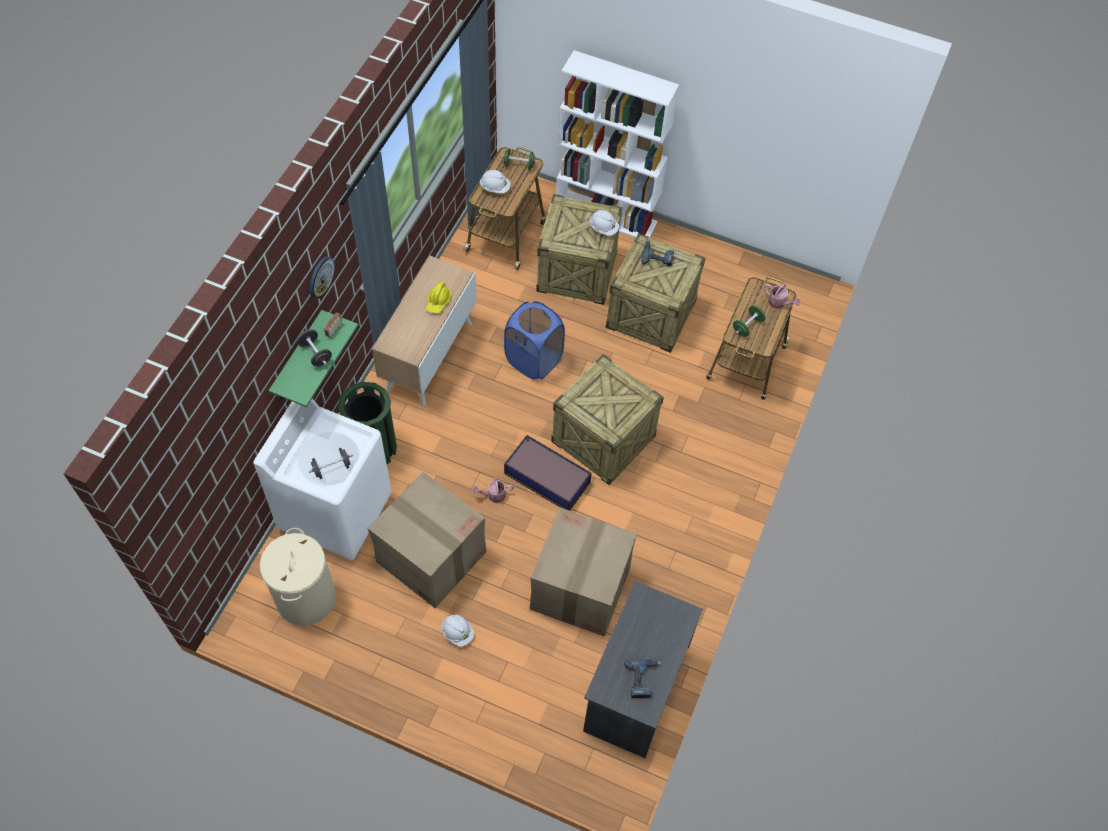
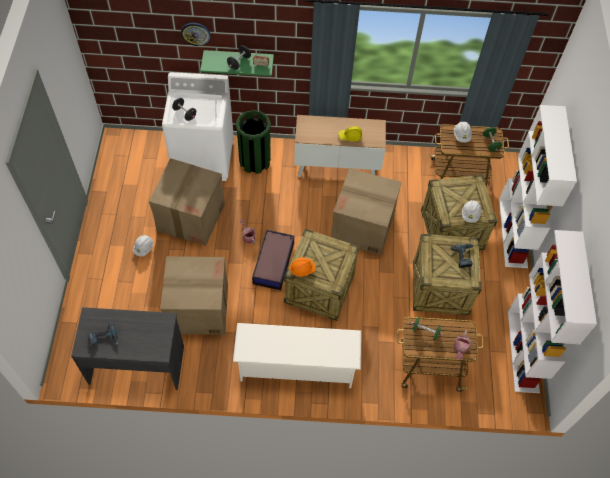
camera: 70 degrees right, 0 degrees up
(305, 597) = (141, 163): beige laundry basket -> none
(320, 277) = (280, 34): wall clock -> wall clock (195, 33)
(534, 360) = (363, 226): blue laundry basket -> cardboard box
(613, 424) = (302, 270): none -> orange hard hat
(702, 499) = (296, 366): none -> white shoe rack
(757, 269) = (523, 351): none -> white bookcase

